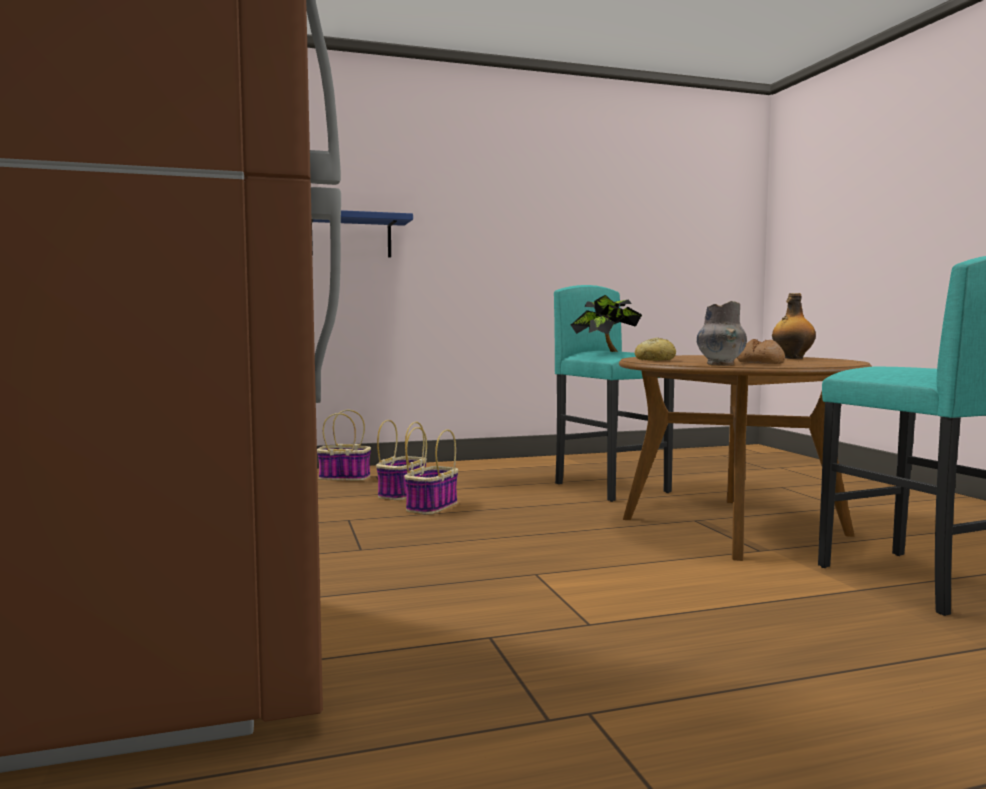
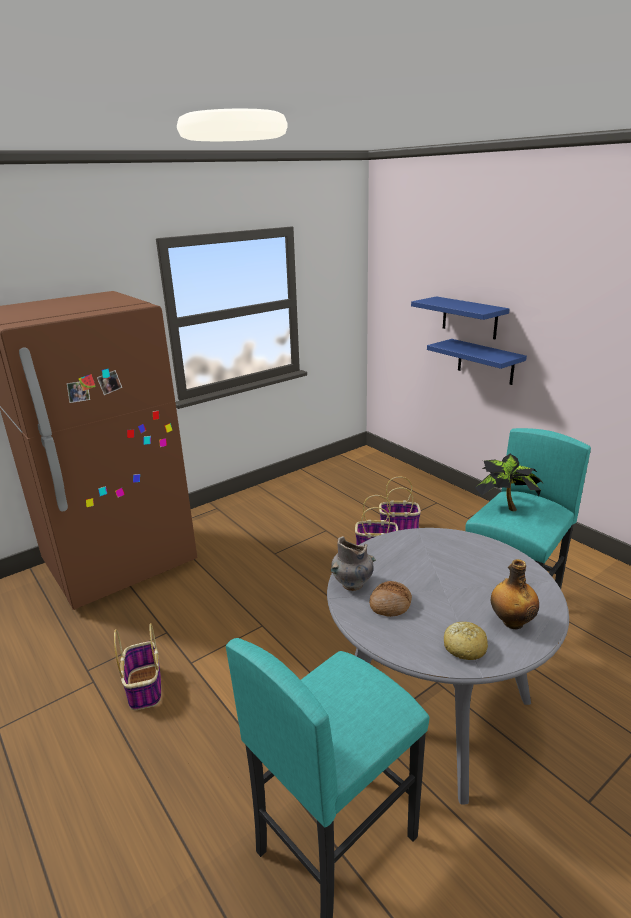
camera: 70 degrees right, 20 degrees up
(343, 477) = (420, 493): basket -> basket (144, 687)
(380, 286) = (485, 362): none -> blue shelf
(654, 360) = (402, 546): bread -> bread (464, 647)
(733, 526) = (434, 709): brown dining table -> grey dining table

